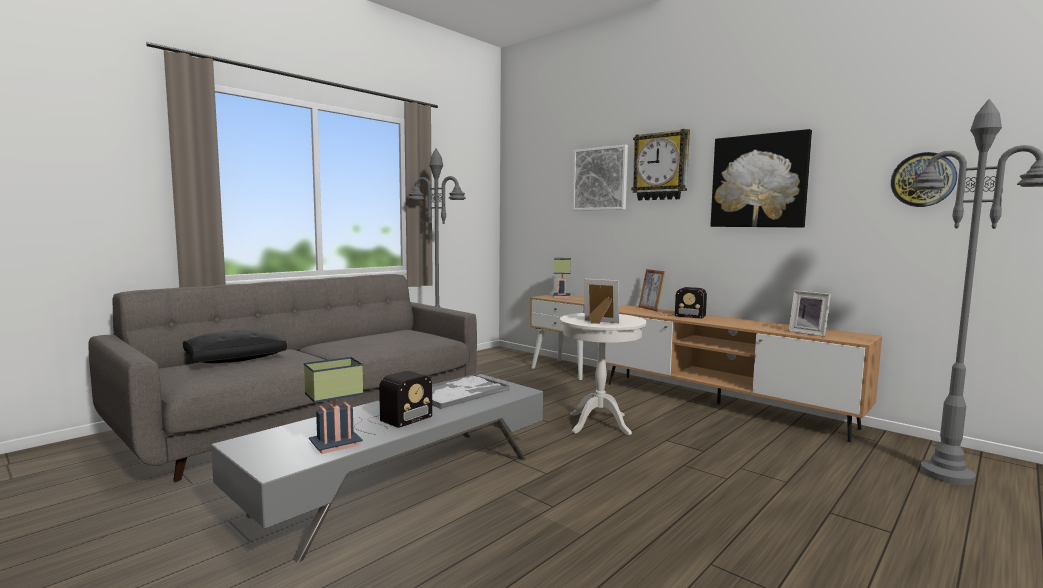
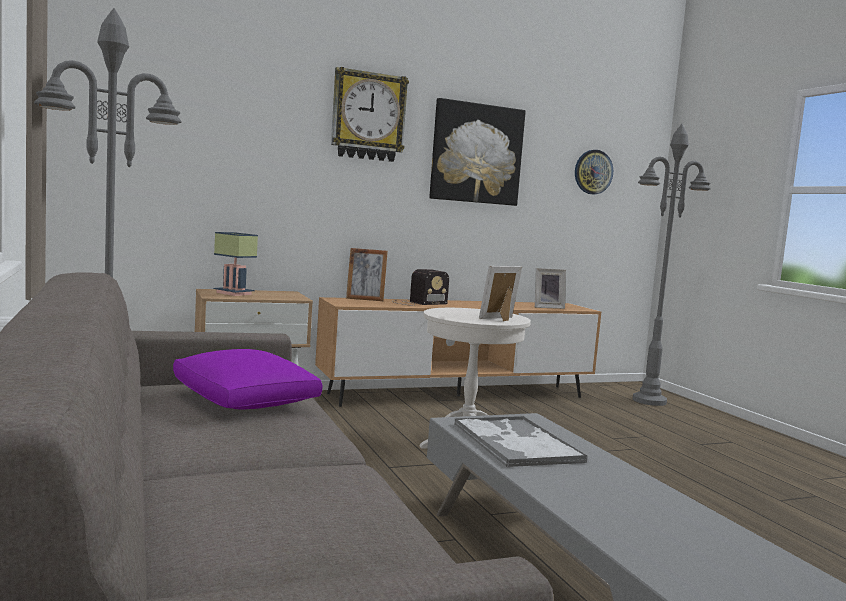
camera: 65 degrees left, 0 degrees up
(236, 359) = (240, 529): black pillow -> none
(337, 443) = (716, 536): table lamp -> none
(391, 422) = (631, 495): radio -> none
(396, 338) = (245, 400): none -> purple pillow
(600, 179) = (274, 116): picture -> none

